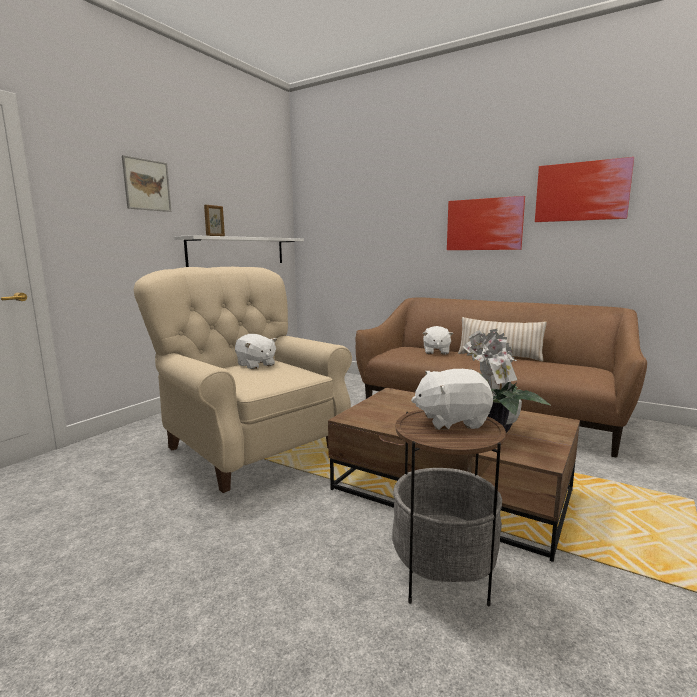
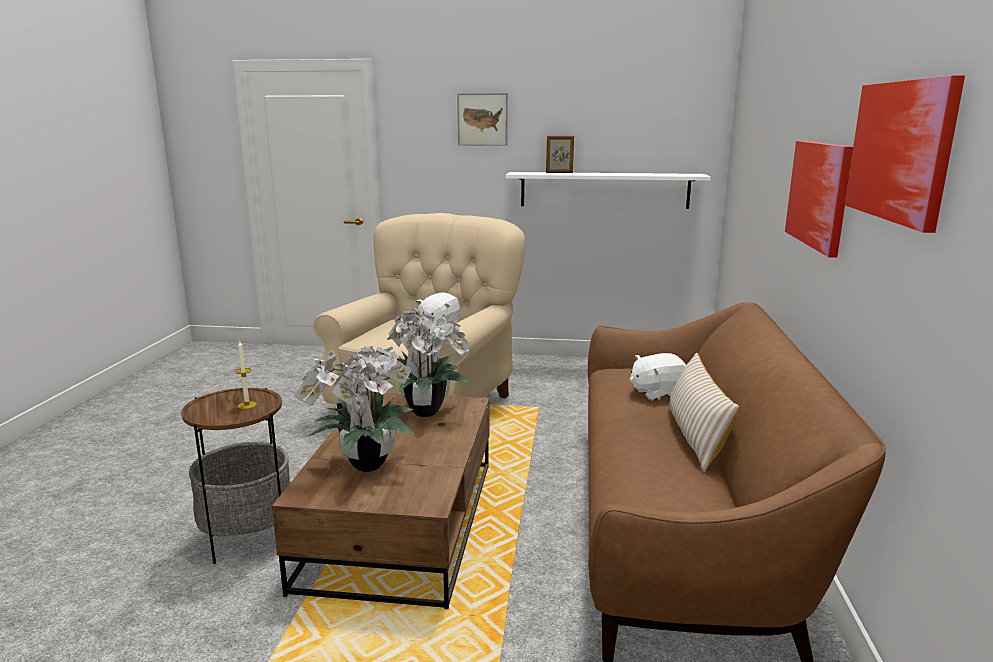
camera: 65 degrees right, 5 degrees up
(396, 406) = (424, 411): none -> potted plant
(451, 421) = (247, 405): white plush toy -> candle

